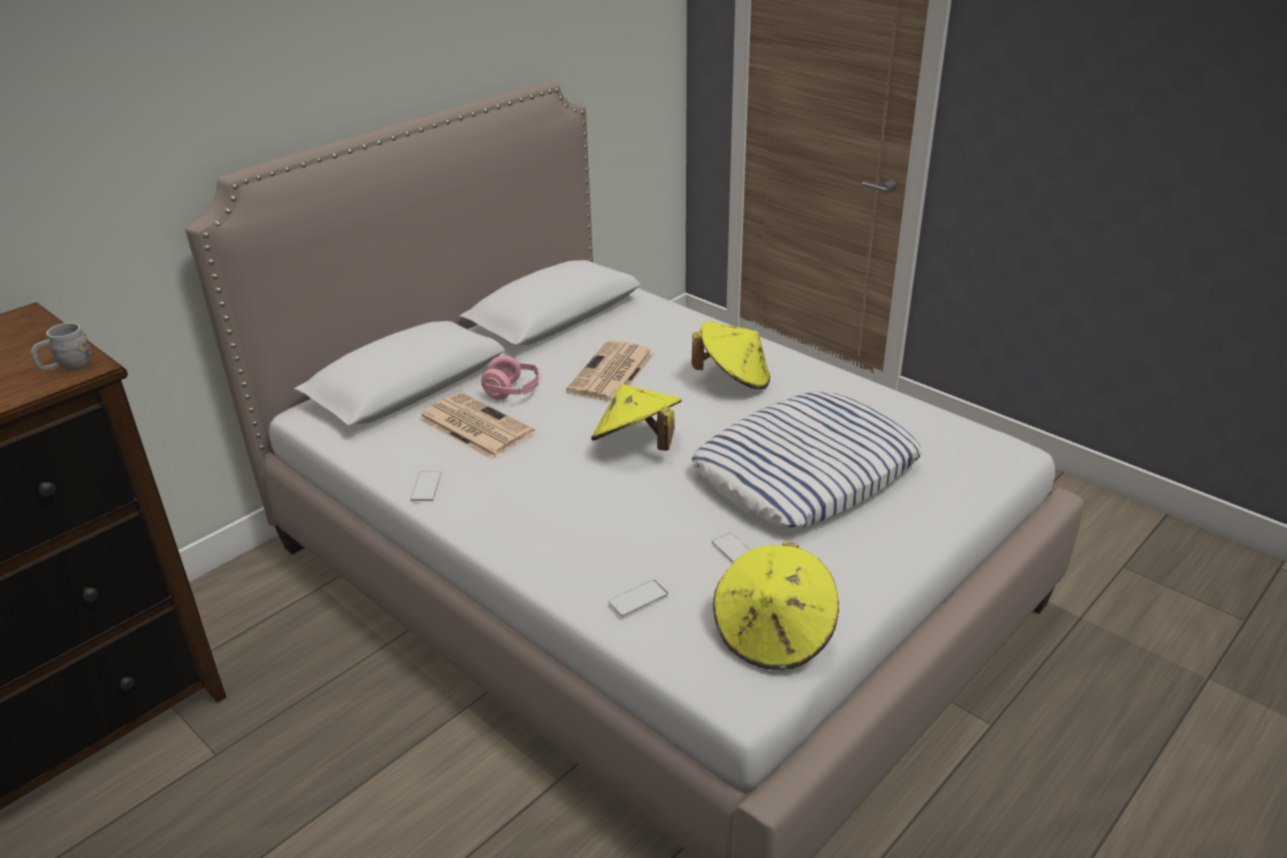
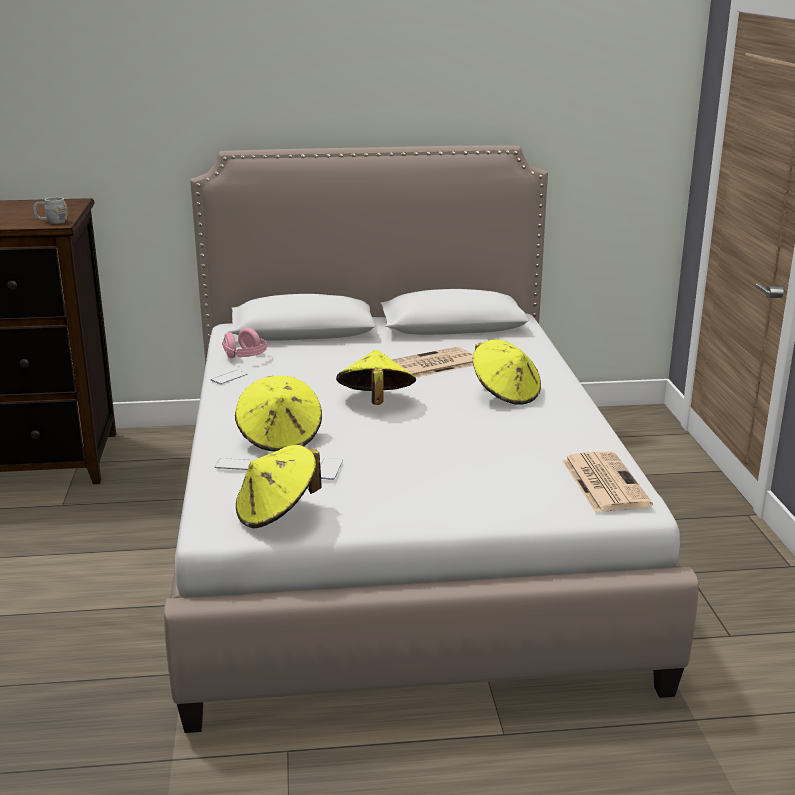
camera: 40 degrees right, 10 degrees down
(473, 426) = (302, 361): newspaper -> newspaper (603, 482)
(513, 392) = (355, 353): pink headphones -> pink headphones (245, 357)
(623, 539) = (280, 437): none -> yellow hat
(805, 471) = (457, 454): pillow -> none

